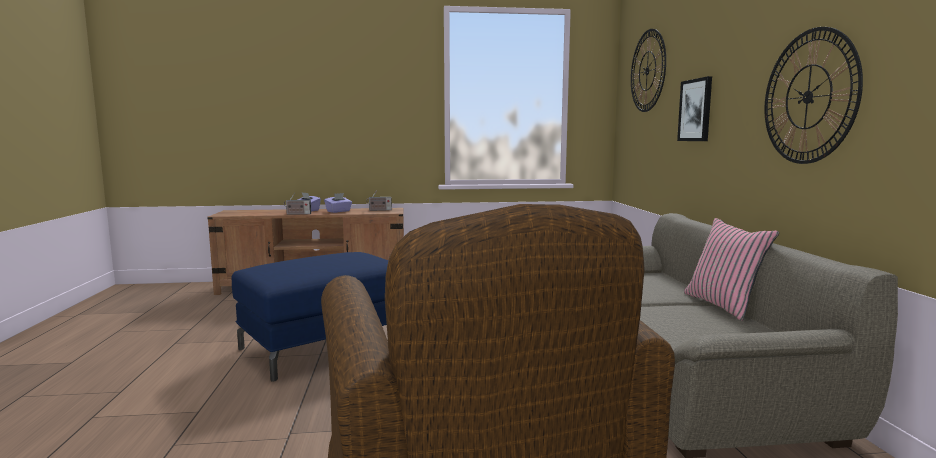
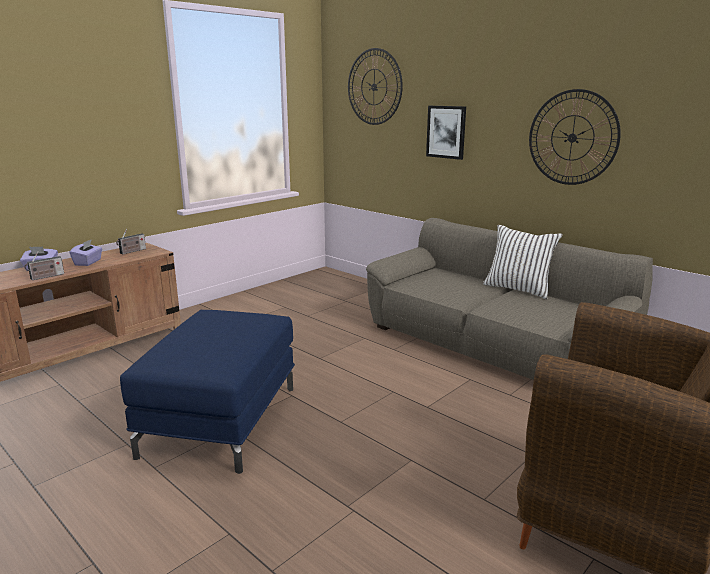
camera: 40 degrees left, 10 degrees up
(724, 305) = (518, 289): pink pillow -> white pillow

